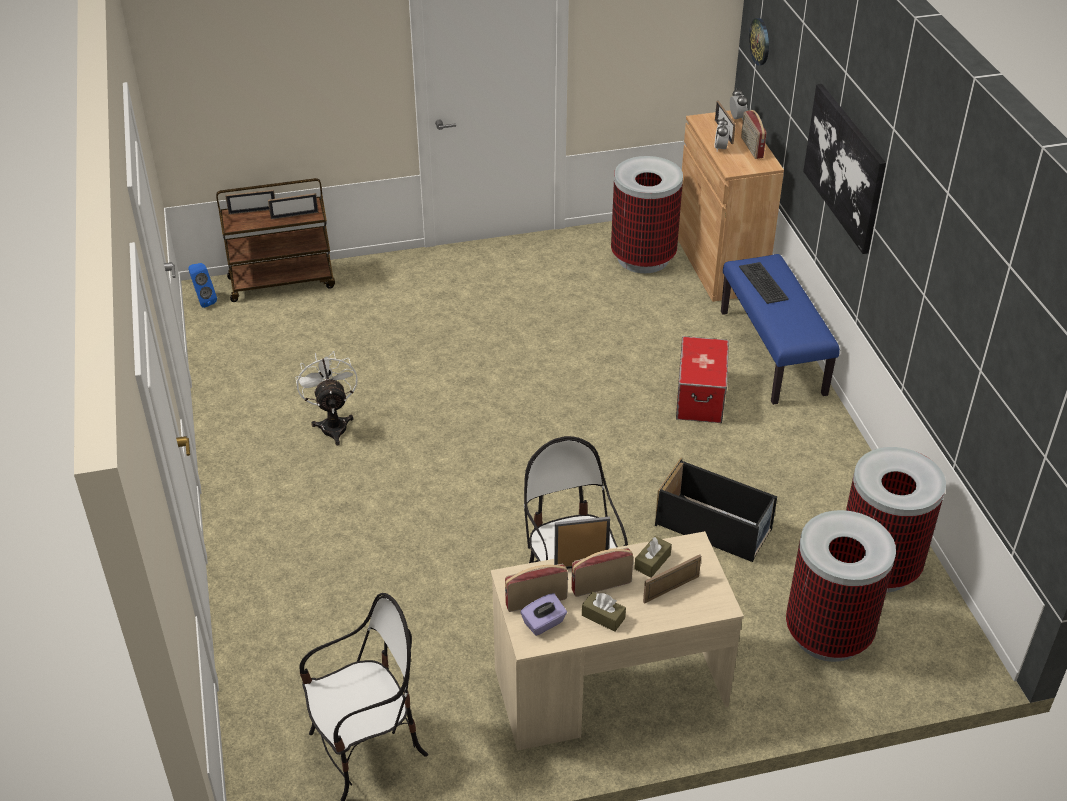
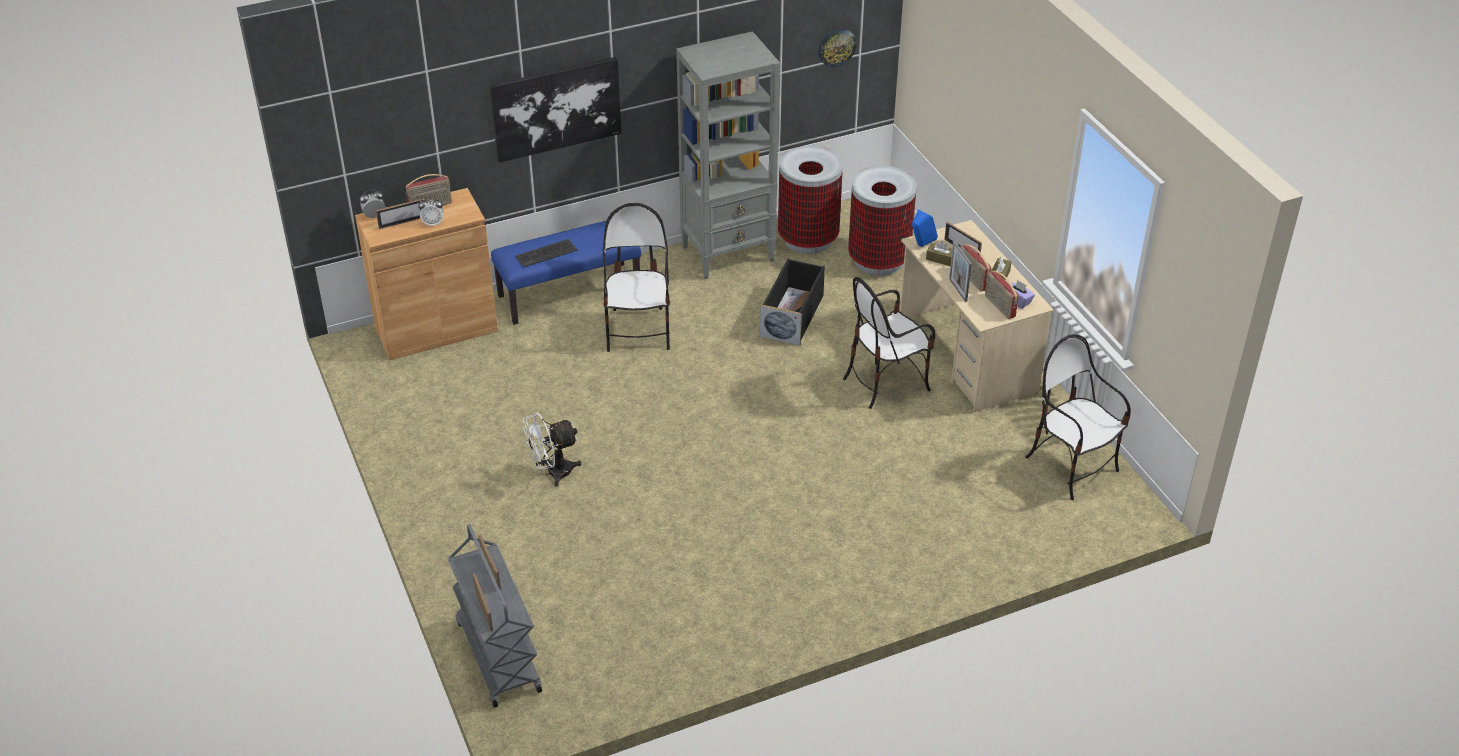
camera: 100 degrees left, 0 degrees up
(203, 301) = (542, 720): blue speaker -> blue speaker (921, 246)
(282, 282) = (497, 655): brown cart -> grey cart
(333, 424) = (728, 560): white fan -> white fan (553, 473)
(643, 257) = (428, 379): trash can -> none
(700, 397) = (638, 330): storage box -> chair
(760, 41) = (351, 143): wall clock -> wall clock (836, 47)
(845, 487) = (729, 254): none -> grey bookcase

